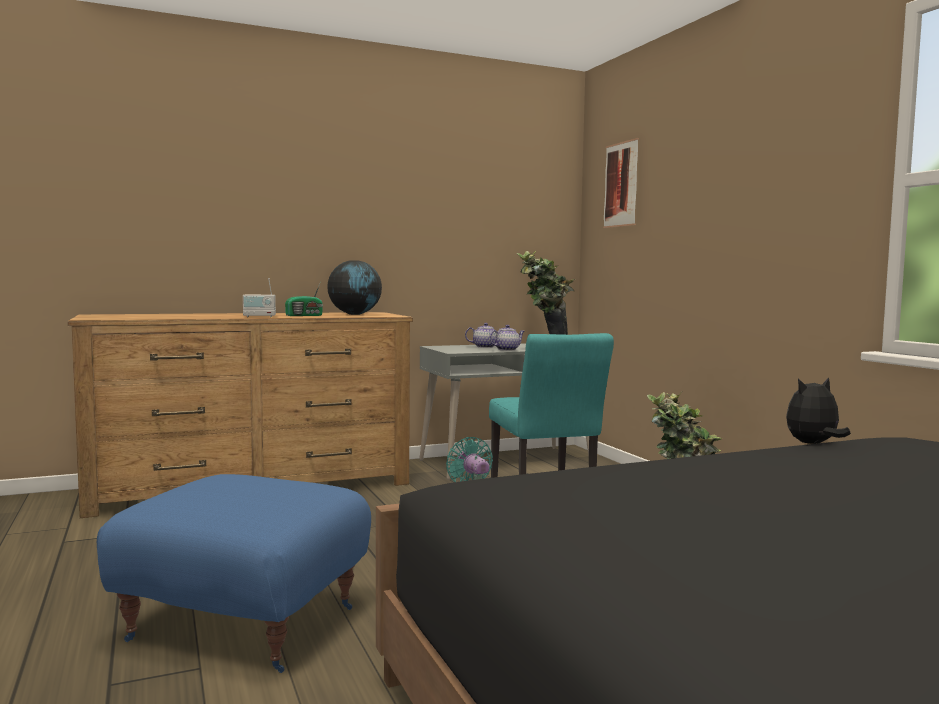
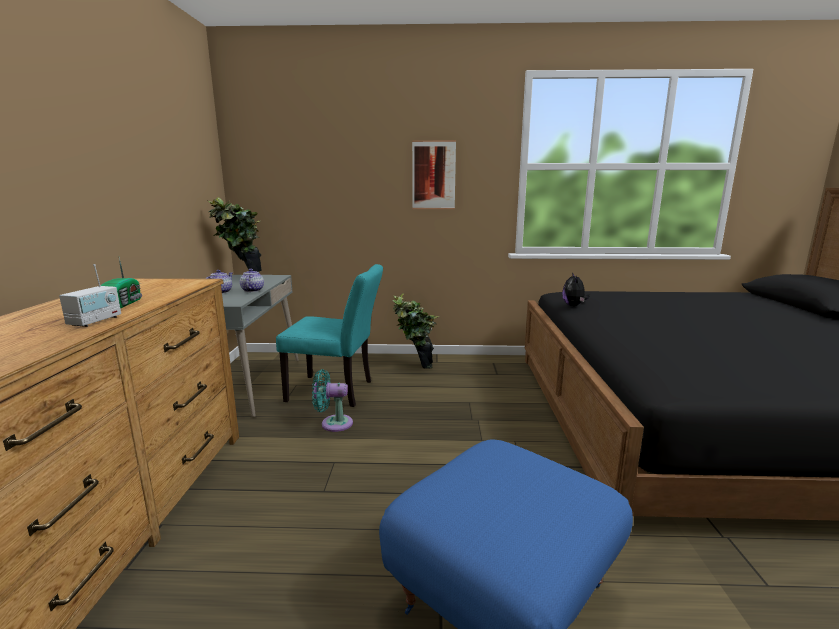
camera: 65 degrees left, 10 degrees up
(355, 314) = (145, 288): globe -> none
(621, 184) = (279, 141): picture -> picture (433, 175)

